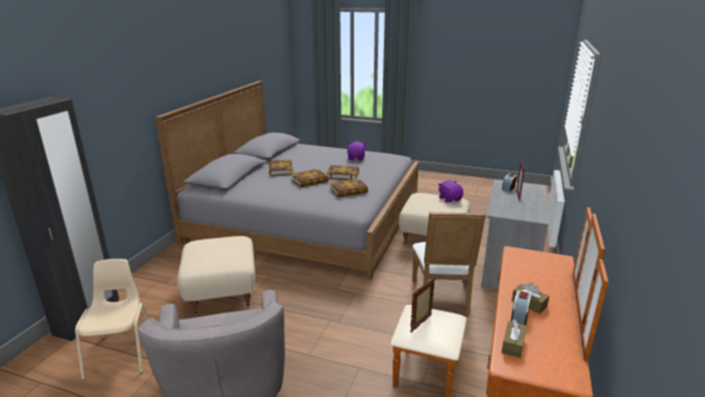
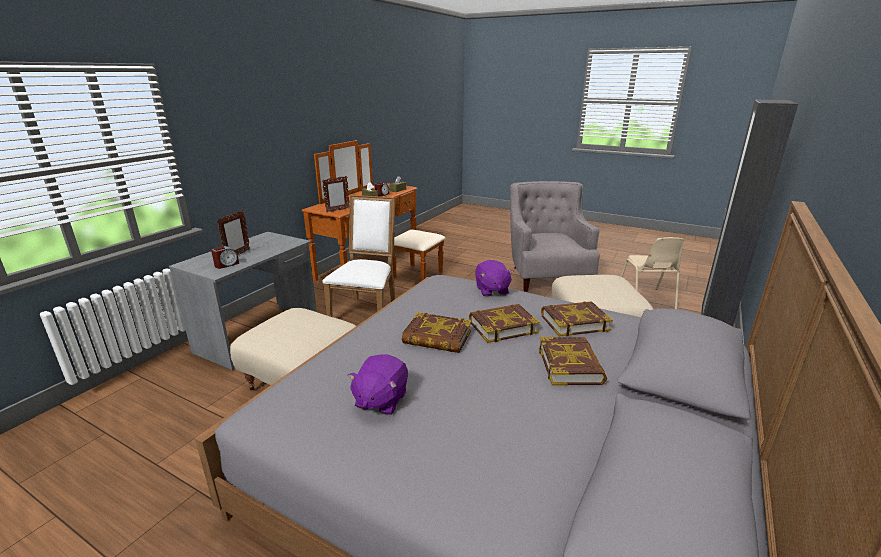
camera: 170 degrees left, 0 degrees up
(348, 191) = (439, 301): book -> book (574, 322)
(421, 324) = (422, 235): picture frame -> picture frame (337, 210)
(450, 199) = (267, 333): purple plush toy -> purple plush toy (491, 290)

